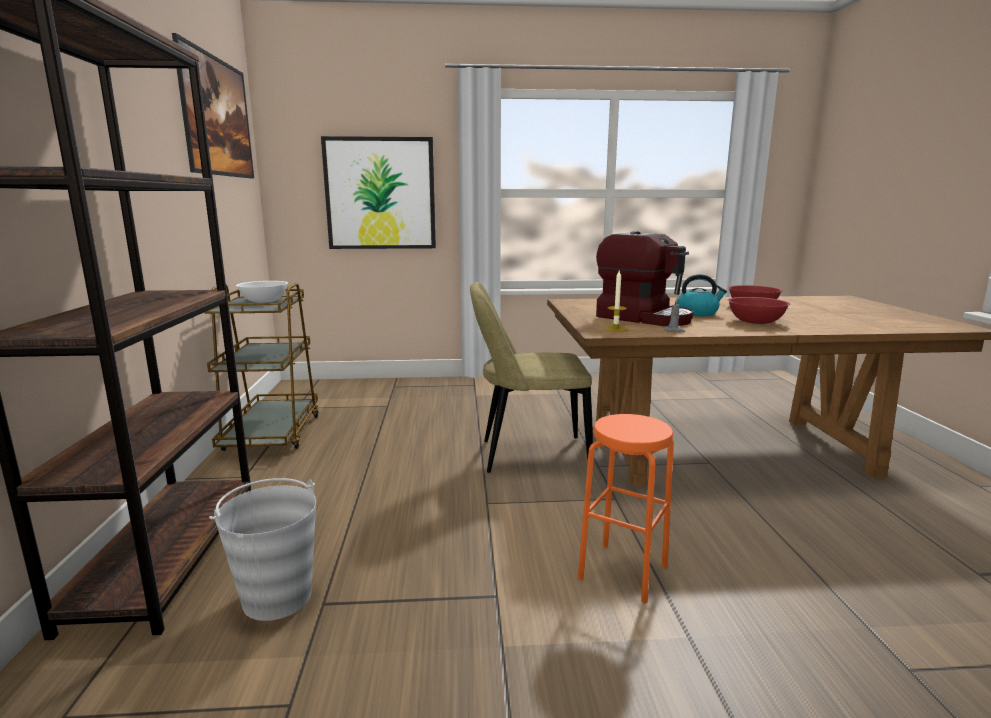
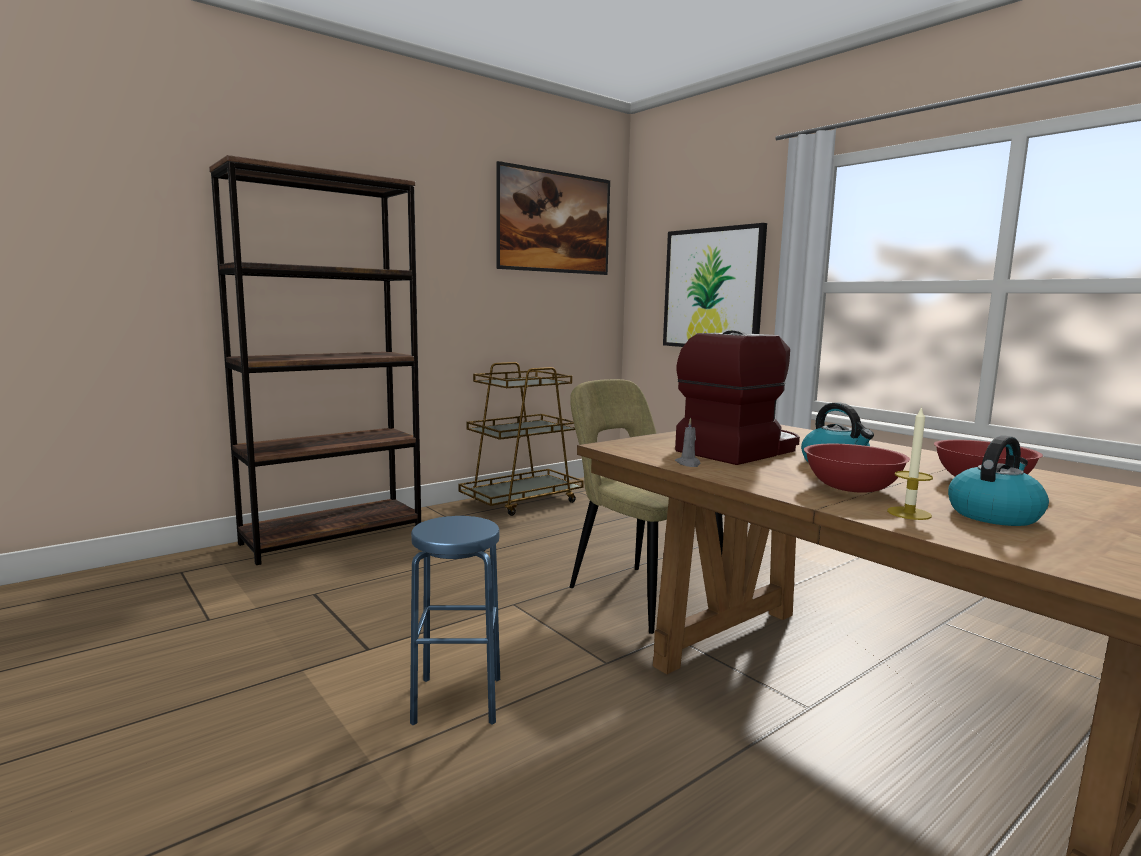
camera: 55 degrees right, 5 degrees down
(263, 301) = (531, 381): white bowl -> none
(277, 597) = (311, 579): grey bucket -> none
(615, 329) = (645, 448): candle -> candle (909, 513)
(623, 571) = (458, 700): orange stool -> blue stool
(644, 317) = (738, 450): coffee machine -> coffee machine turned 135 degrees counterclockwise
(816, 318) = (994, 515): none -> kettle

